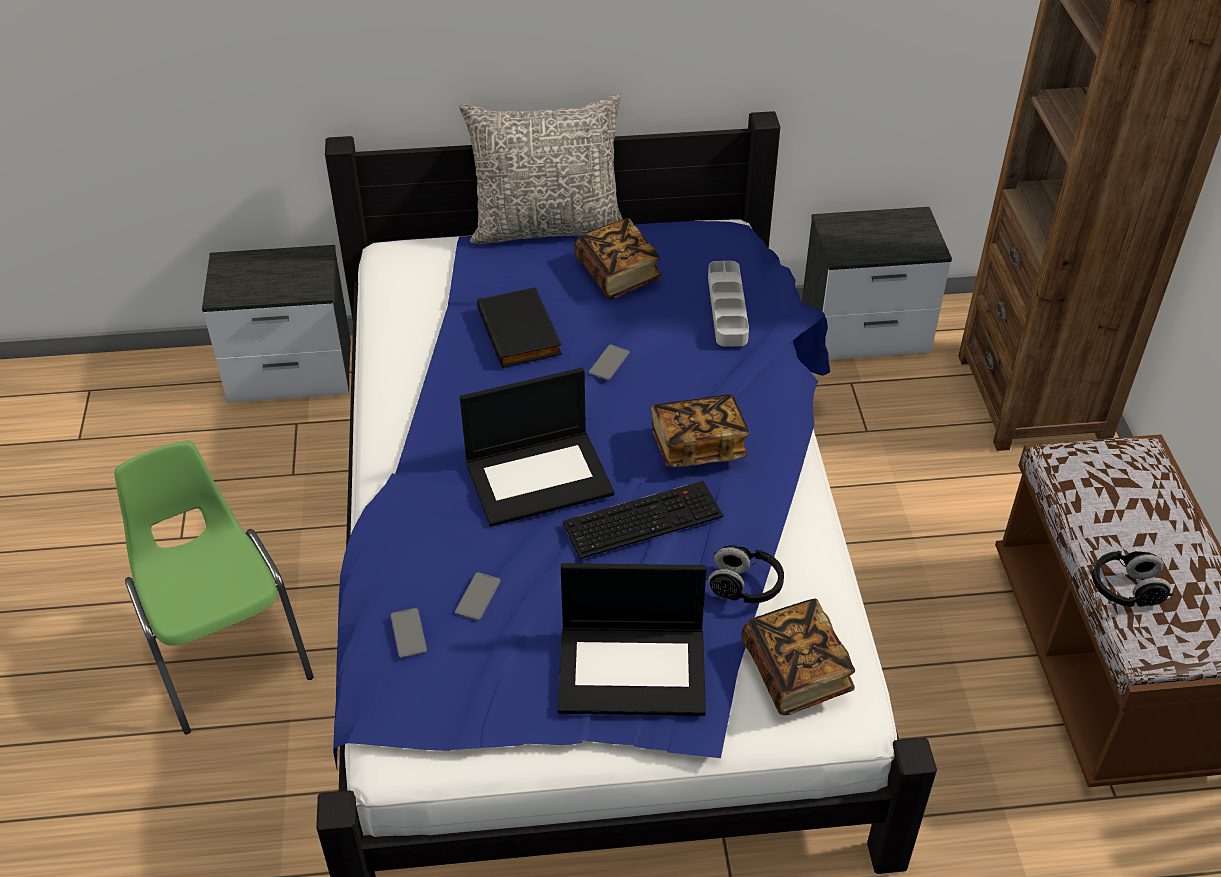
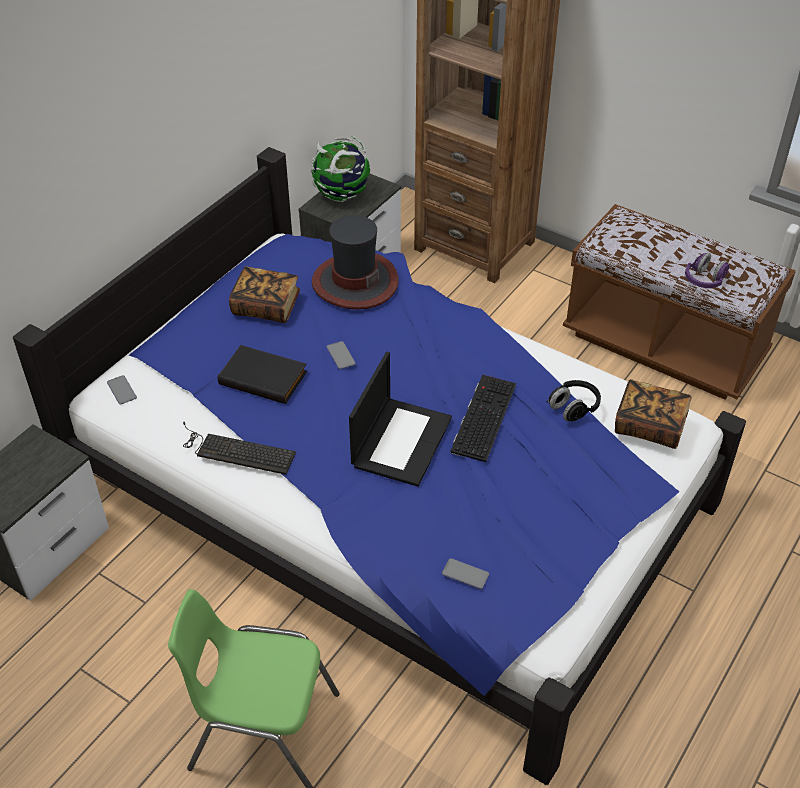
camera: 50 degrees left, 0 degrees up
(408, 374) = (235, 450): none -> keyboard
(478, 597) = (468, 525): phone -> phone (122, 390)
(547, 226) = (179, 310): grey pillow -> none
(634, 669) = (590, 488): laptop -> none
(698, 445) = (451, 360): book -> none
(727, 308) = (354, 282): grey tray -> hat
(874, 229) = (342, 195): none -> globe
(1126, 590) = (704, 280): black headphones -> purple headphones

